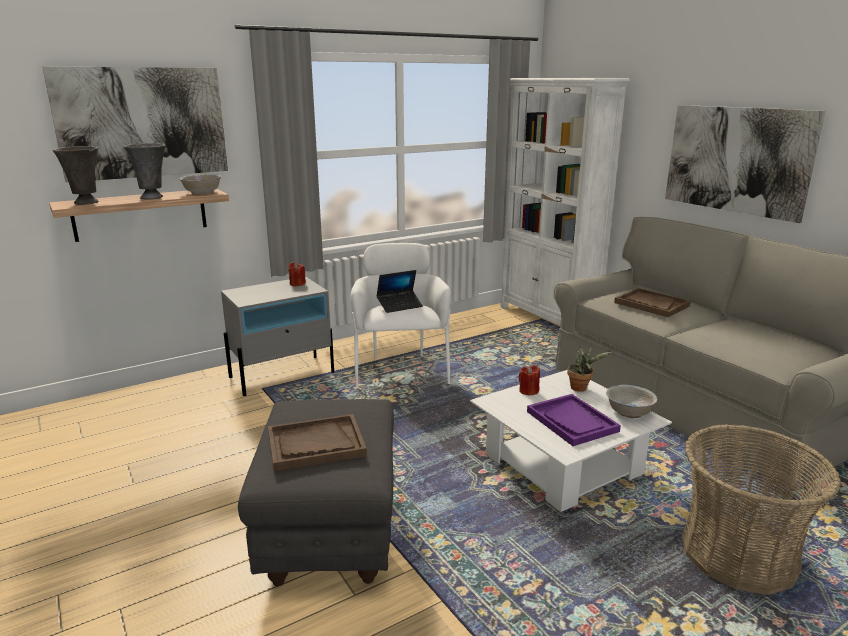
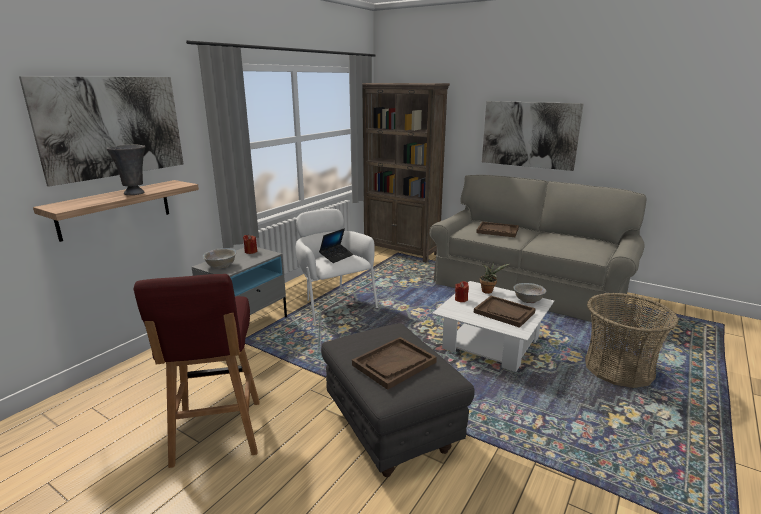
camera: 25 degrees left, 0 degrees up
(86, 203) = (78, 204): grey vase -> none
(155, 480) = (217, 434): none -> red stool
(202, 192) = (172, 185): white bowl -> white bowl (221, 265)
(548, 318) = (401, 251): white bookcase -> brown bookcase
(572, 421) = (504, 312): purple tray -> brown tray

